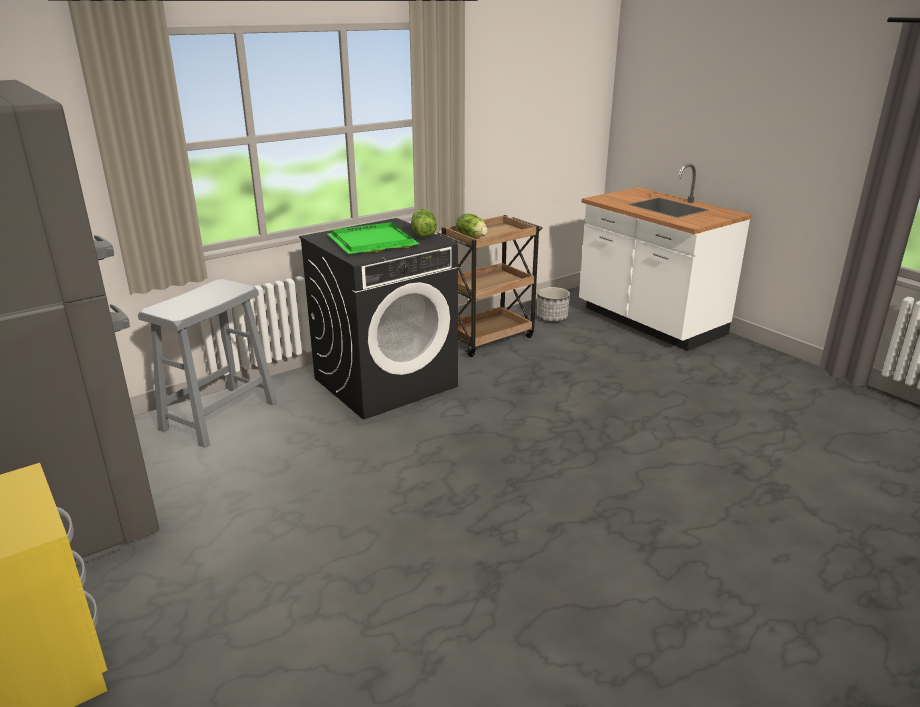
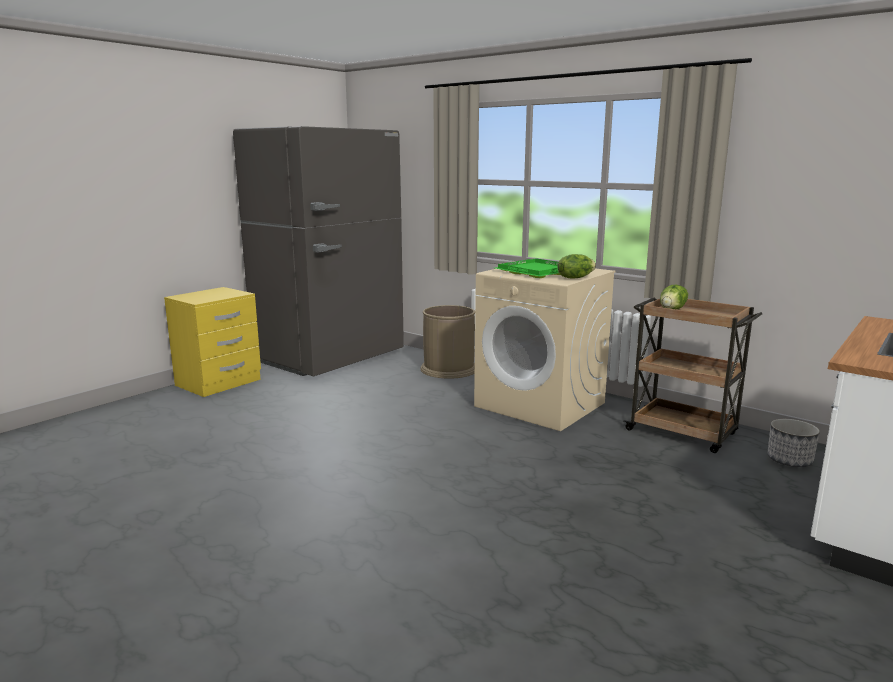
camera: 75 degrees right, 10 degrees down
(220, 415) = (449, 369): grey stool -> brown trash can
(386, 382) = (541, 404): black washing machine -> beige washing machine

